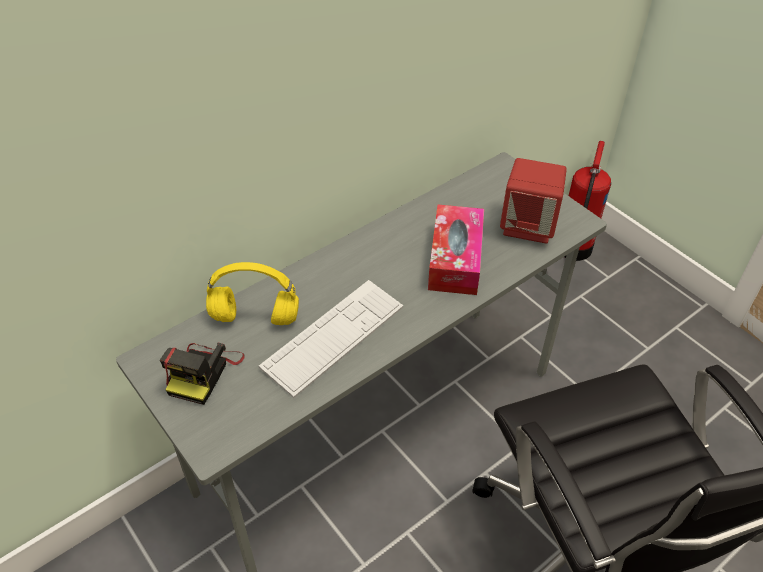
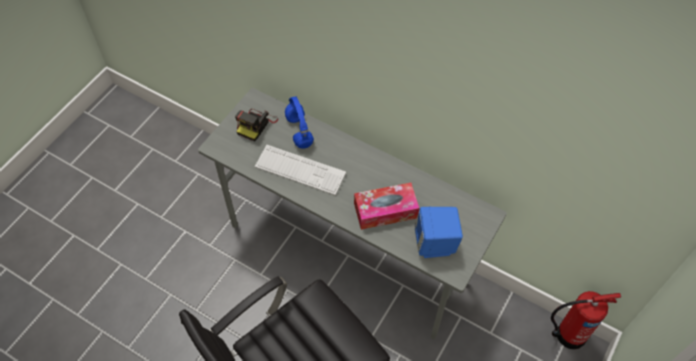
camera: 70 degrees right, 10 degrees up
(204, 372) = (256, 125): camera -> camera turned 60 degrees counterclockwise
(253, 318) = (298, 131): yellow headphones -> blue headphones
(528, 226) = (435, 243): red speaker -> blue speaker

